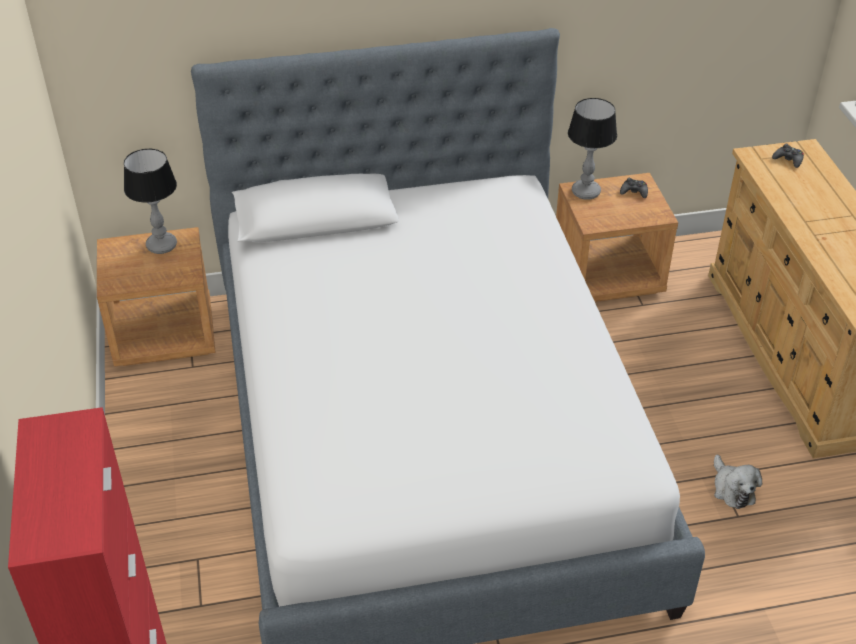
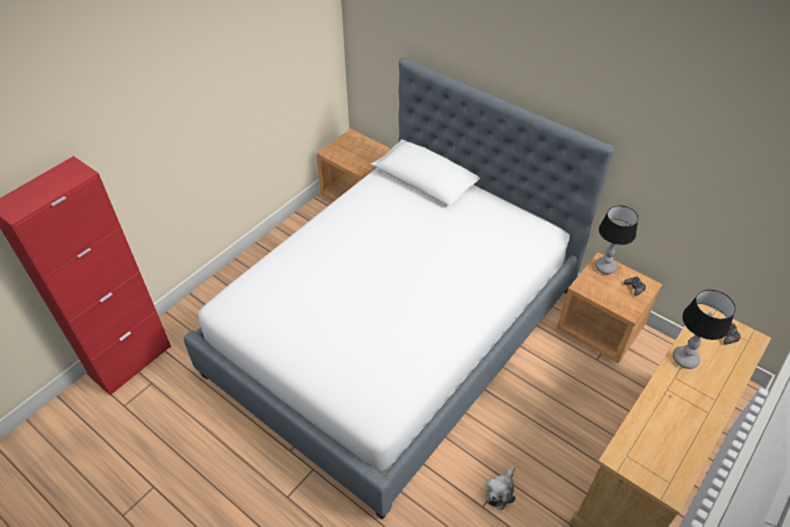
camera: 50 degrees right, 5 degrees up
(162, 245) = (369, 149): table lamp -> table lamp (686, 359)

